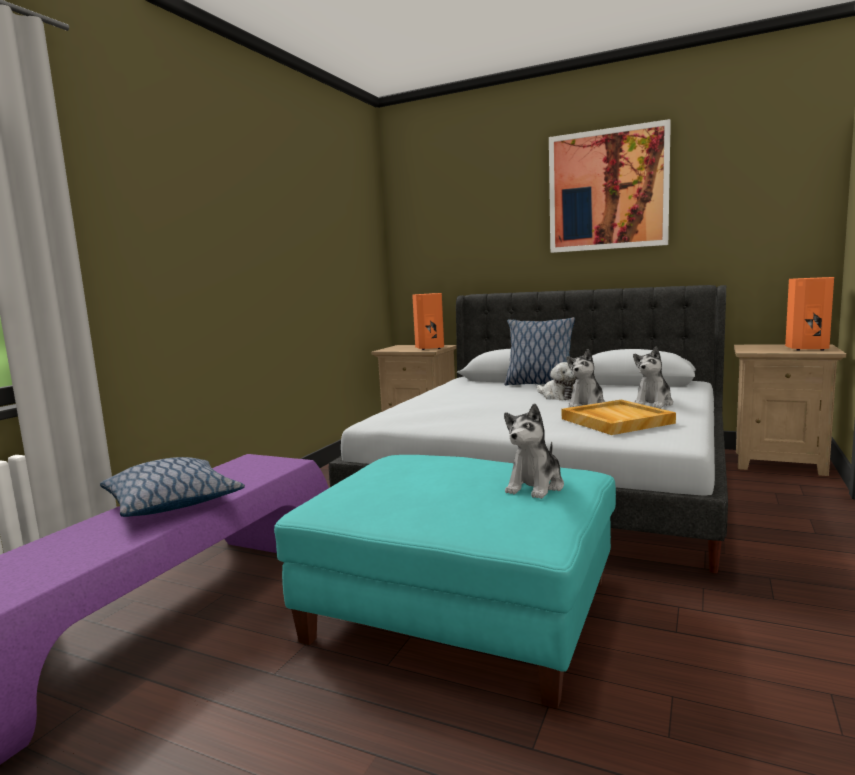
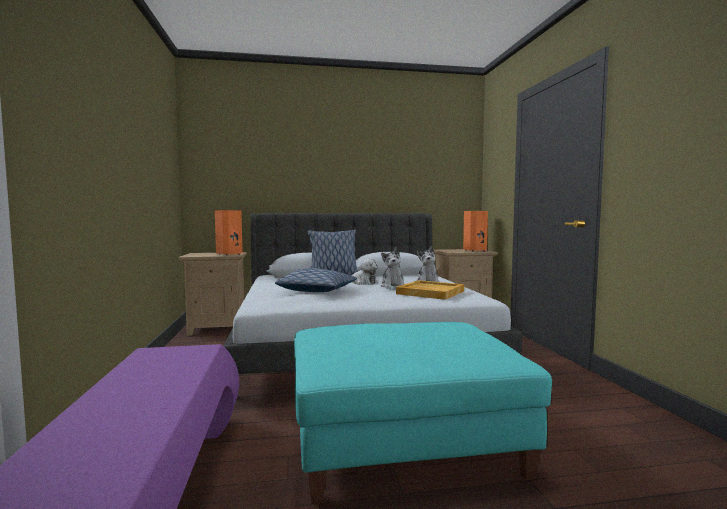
camera: 35 degrees left, 5 degrees down
(173, 503) = (132, 400): pillow -> pillow (318, 291)
(535, 486) = (457, 332): plush toy -> none
(607, 190) = (358, 148): picture -> none

